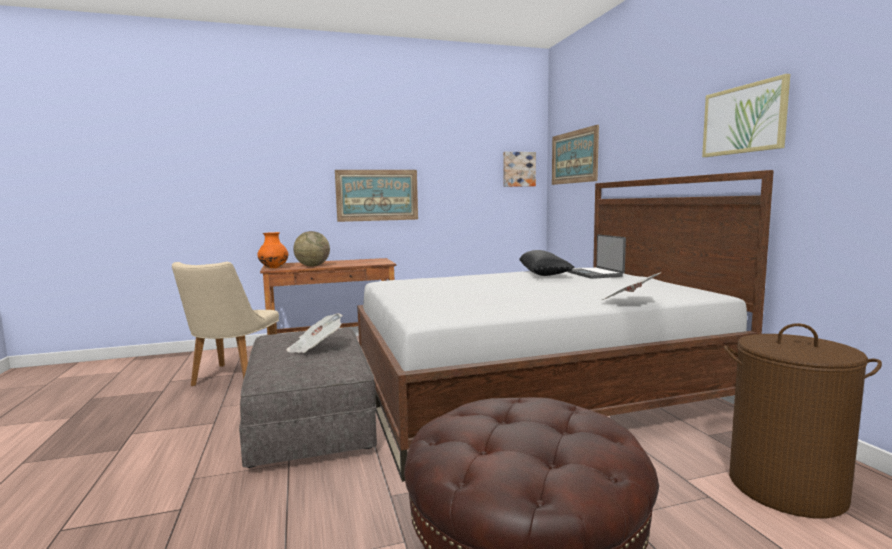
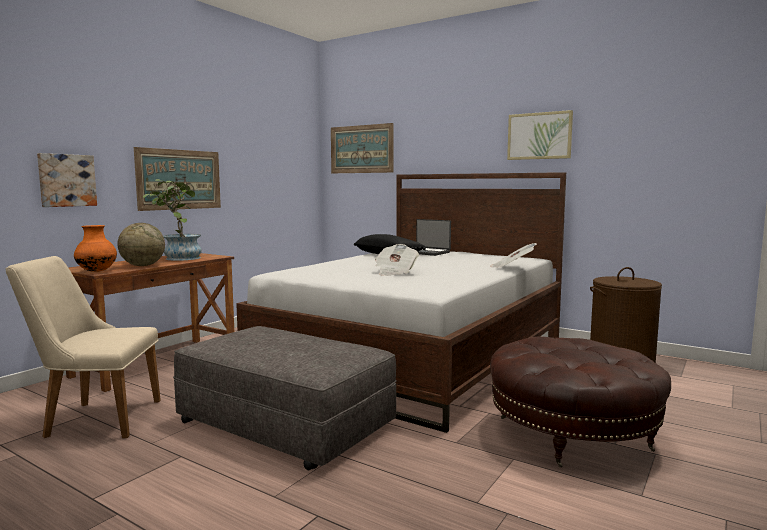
camera: 40 degrees left, 0 degrees up
(231, 378) = (93, 418): beige chair -> beige chair turned 120 degrees clockwise
(315, 348) = (292, 343): newspaper -> newspaper (395, 272)
(356, 262) = (177, 258): none -> potted plant
(518, 169) = (301, 157): picture -> picture (66, 180)

